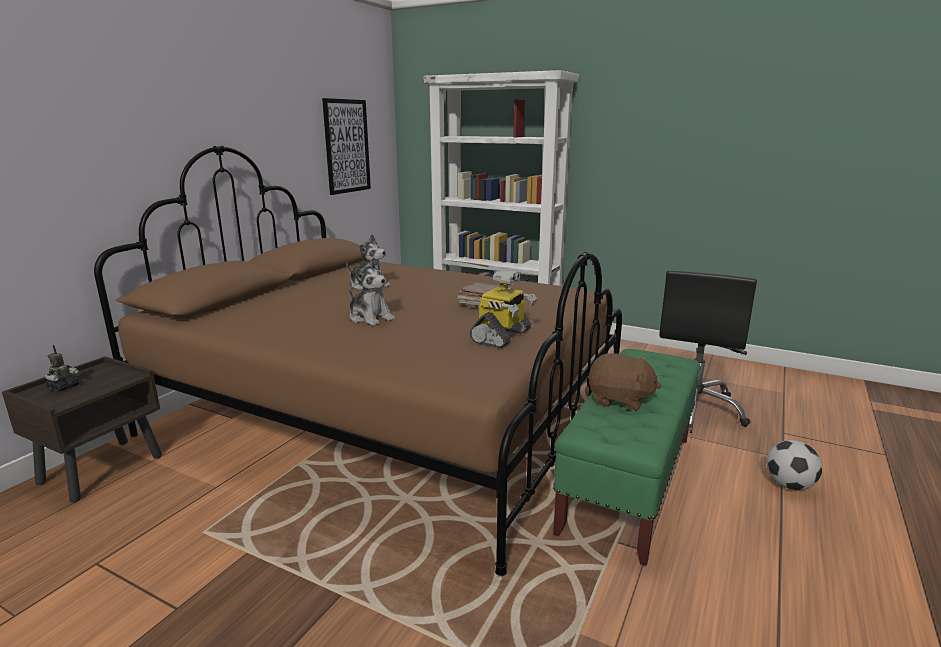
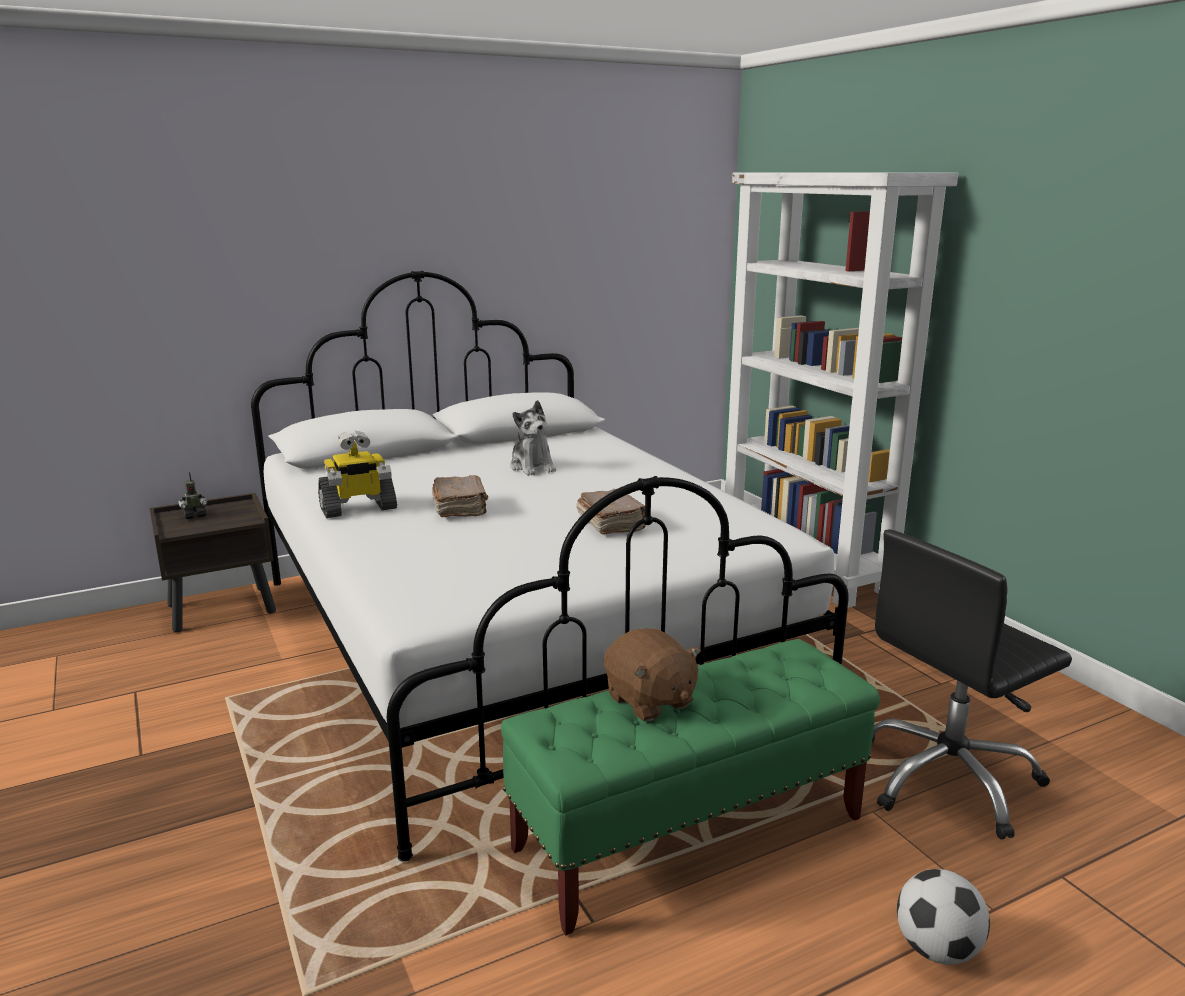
camera: 35 degrees right, 0 degrees up
(347, 146) = (631, 268): picture -> none
(370, 318) = (460, 508): plush toy -> brown book
(388, 416) = (516, 642): brown bed -> white bed
(502, 336) = (550, 569): toy robot -> toy robot (358, 509)

